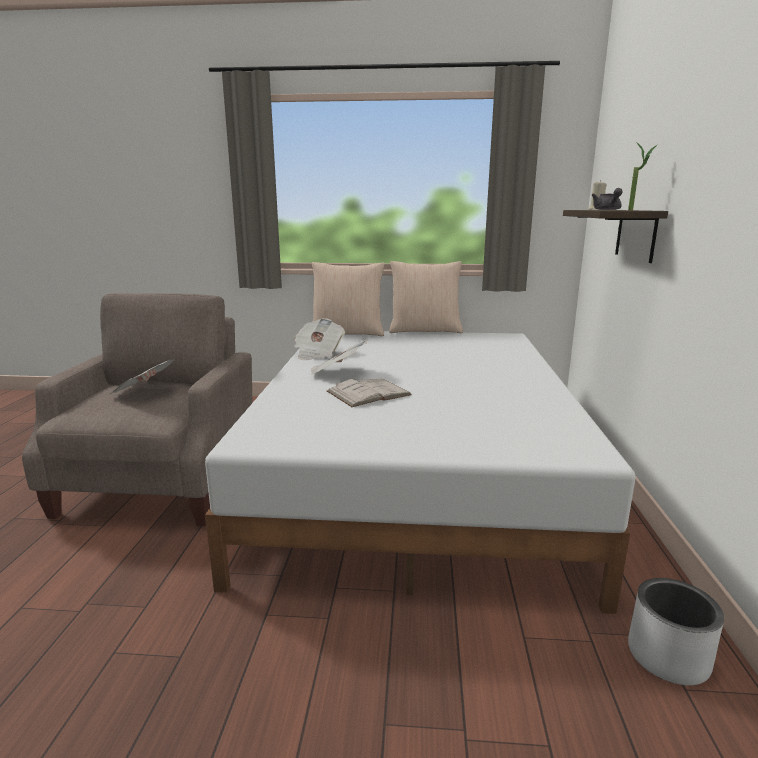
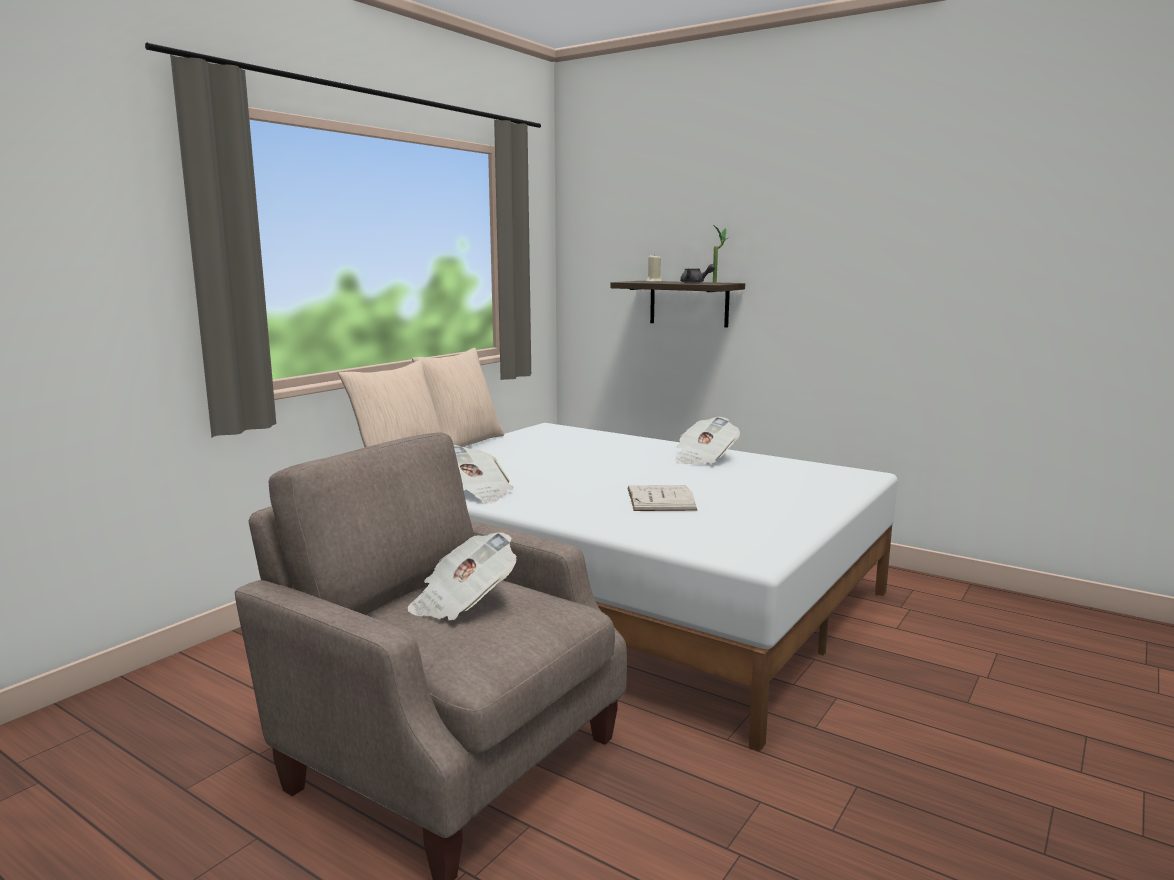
camera: 60 degrees left, 5 degrees down
(337, 373) = (573, 498): newspaper -> newspaper (704, 458)
(668, 657) = (933, 594): grey planter -> none

